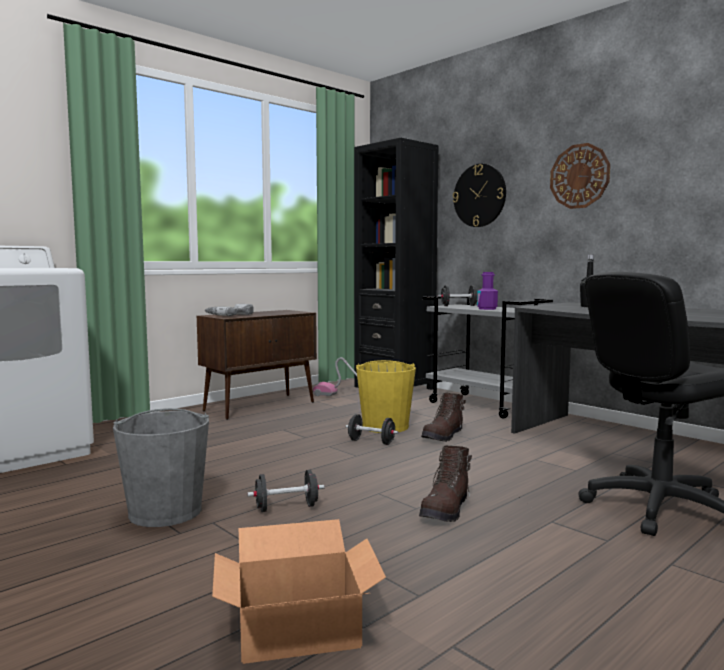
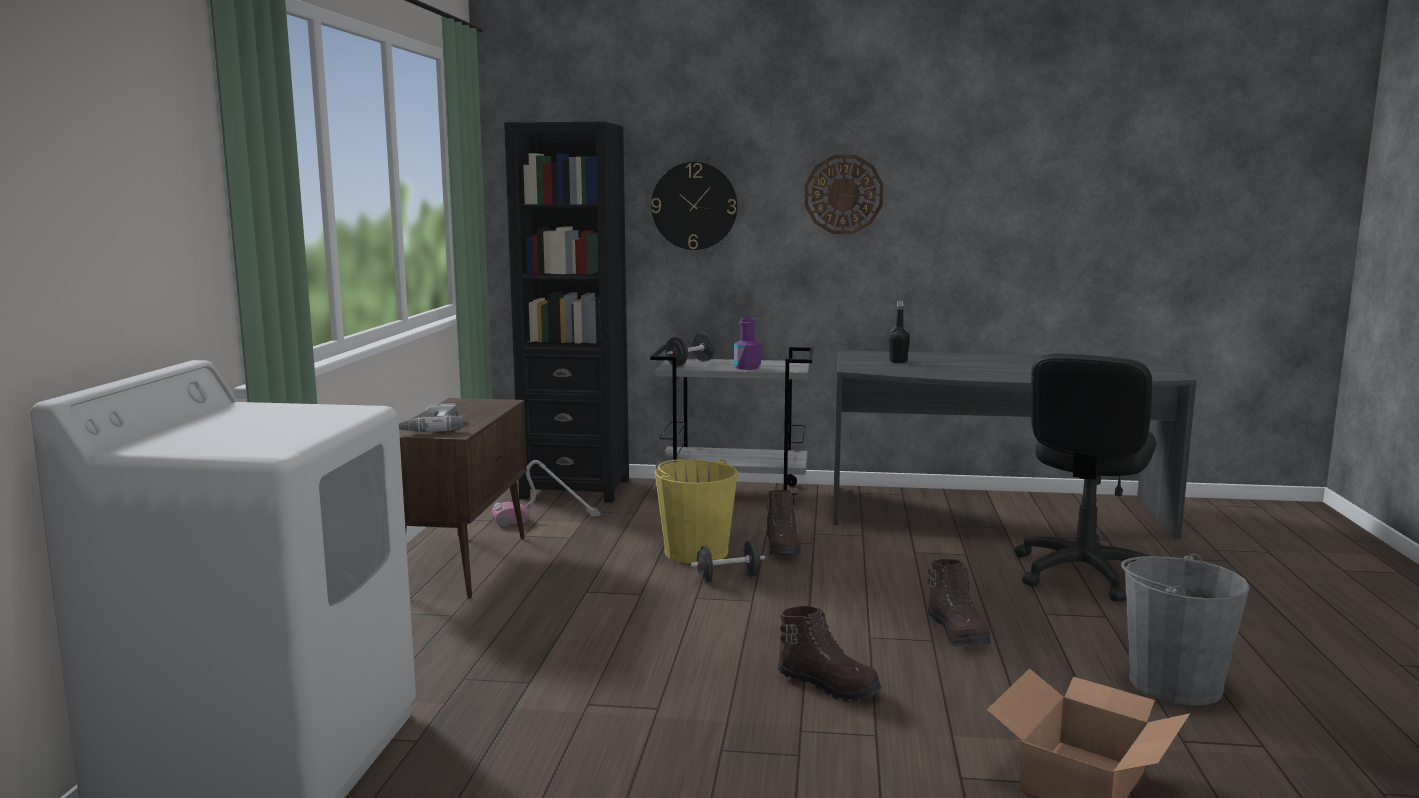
camera: 40 degrees left, 5 degrees up
(165, 511) = (723, 741): grey bucket -> grey bucket (1174, 683)
(286, 508) = (829, 685): black dumbbell -> brown boot

